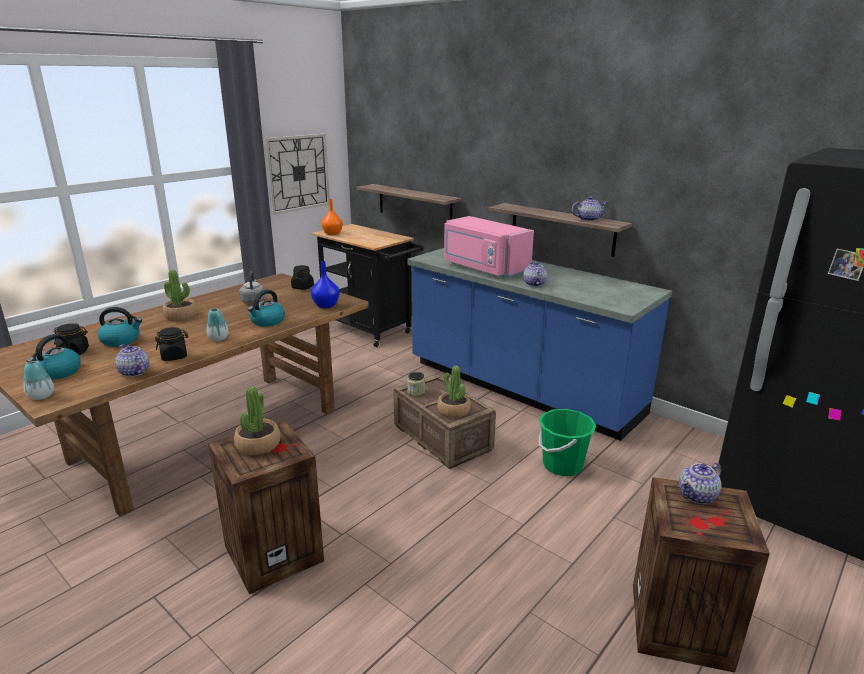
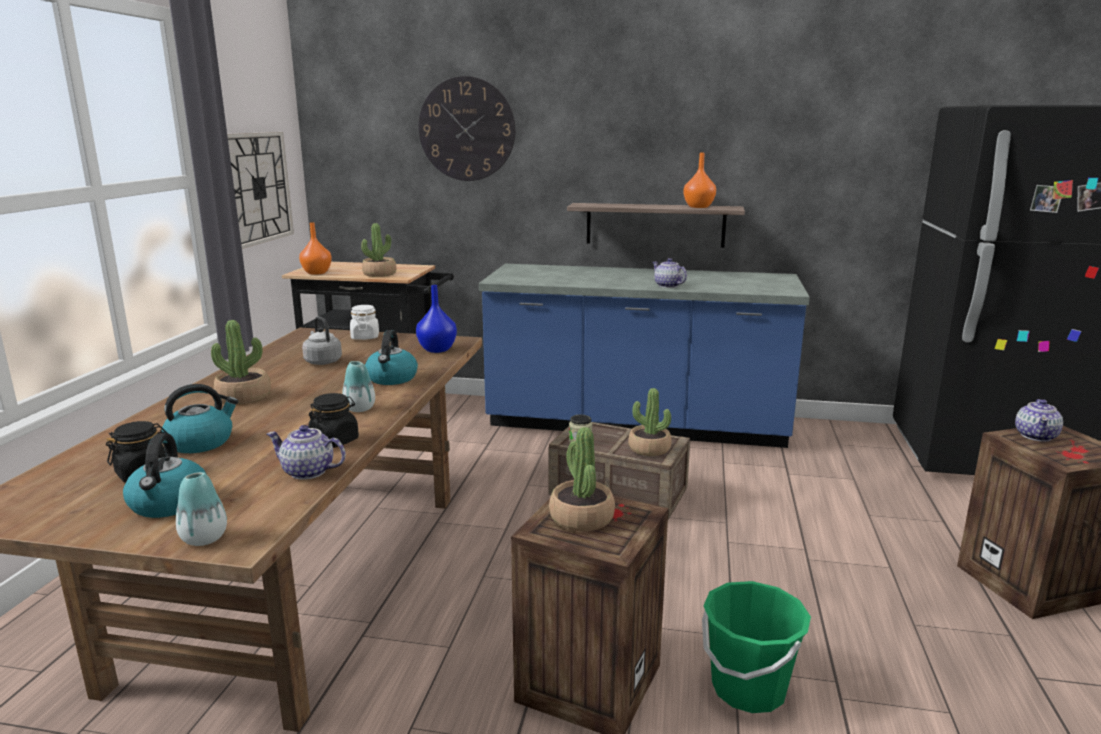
camera: 30 degrees left, 5 degrees down
(302, 287) = (365, 337): black jar -> white jar
(366, 240) = (379, 274): none -> potted plant
(414, 205) = (430, 221): shelf -> none
(439, 138) = (466, 129): none -> wall clock
(483, 268) = (585, 280): pink microwave -> none
(562, 465) = (768, 484): green bucket -> green bucket (748, 688)
(588, 219) = (698, 207): teapot -> orange vase

